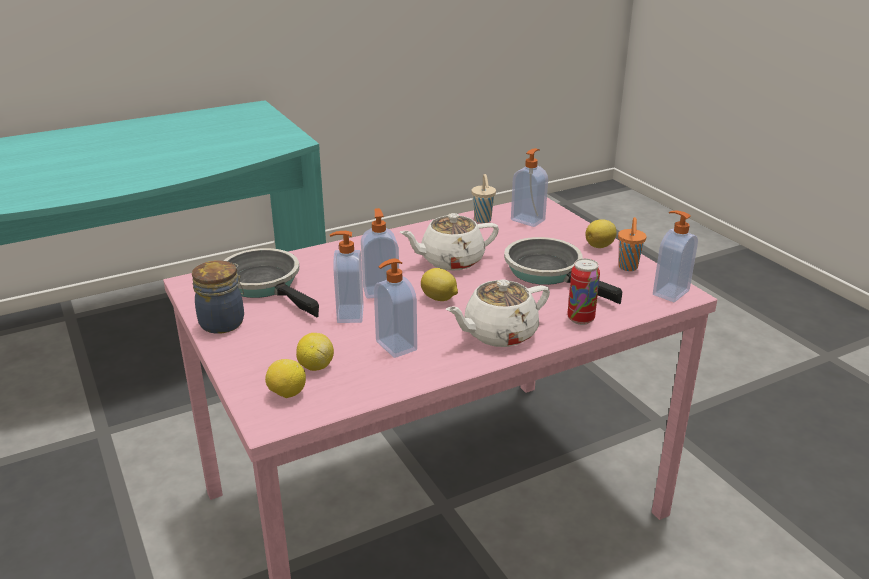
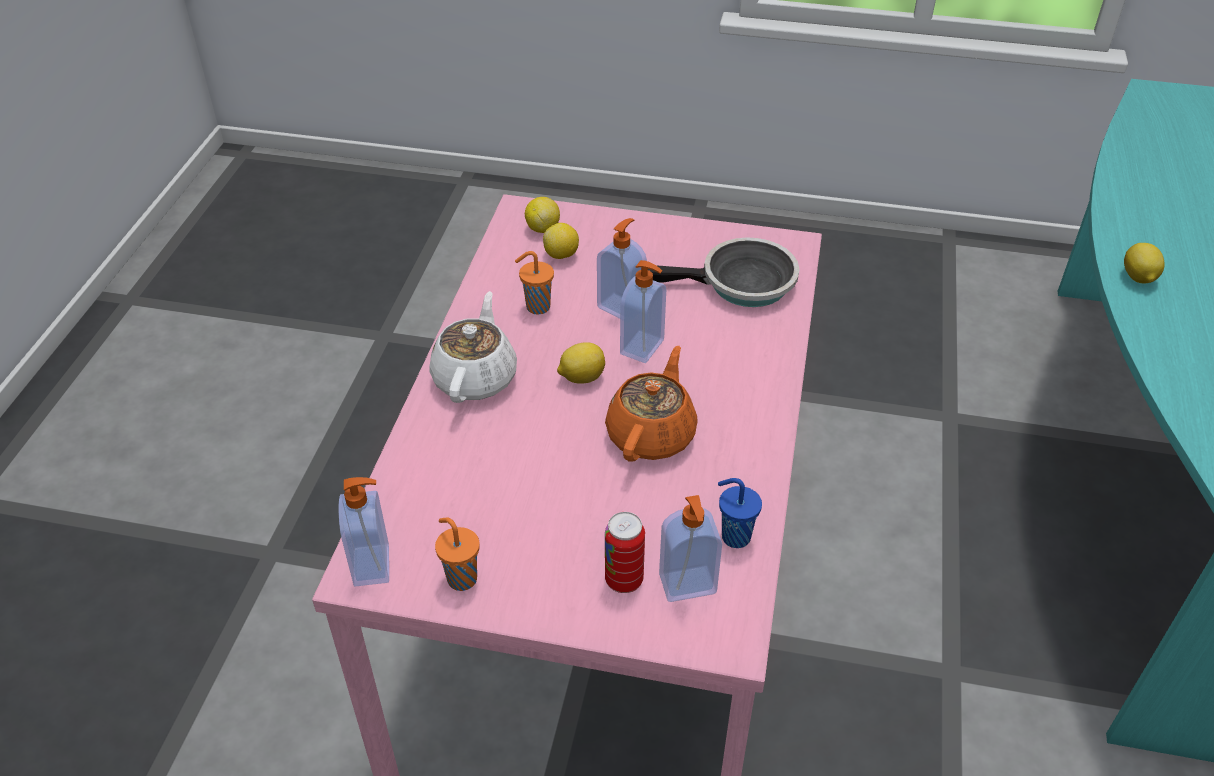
camera: 130 degrees right, 15 degrees up
(224, 322) = (691, 237): jar -> none
(395, 346) = (536, 307): soap dispenser -> orange cup
(450, 261) = (652, 434): white teapot -> orange teapot
(483, 220) = (734, 536): beige cup -> blue cup
(548, 272) = (535, 496): frying pan -> none
(580, 319) = (425, 449): can -> can (624, 580)
(600, 246) = (538, 599): lemon -> lemon (1138, 278)

